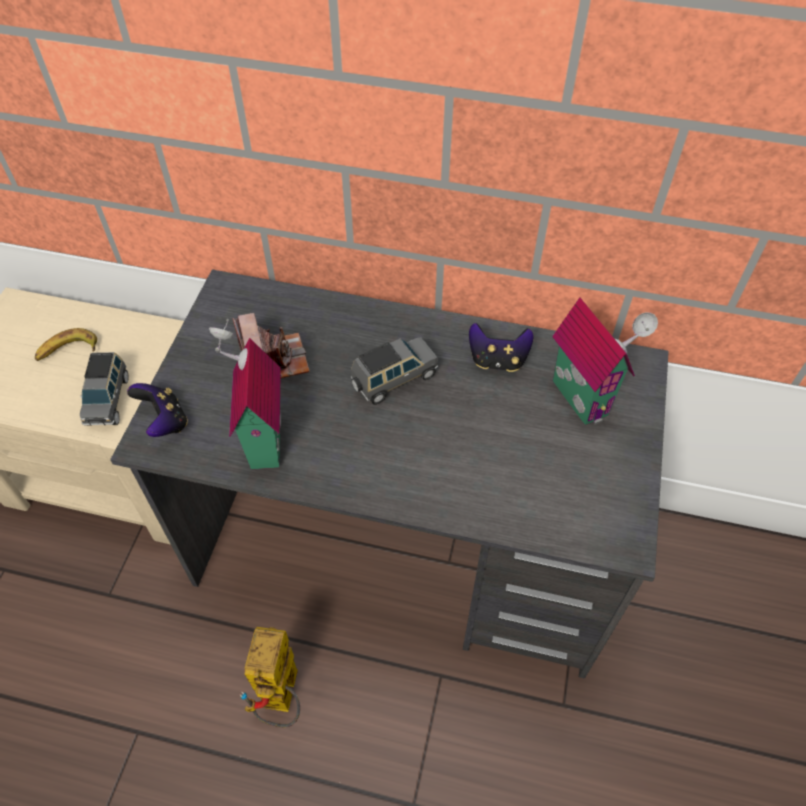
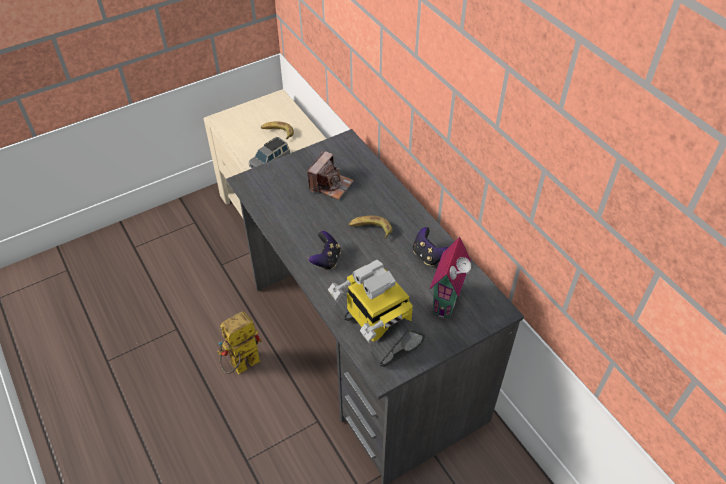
camera: 45 degrees right, 5 degrees down
(164, 422) = (260, 178): game controller -> game controller (326, 260)
(261, 441) = (287, 213): toy house -> none
(393, 380) = (370, 229): grey toy car -> banana
(551, 496) = (376, 328): none -> toy robot

